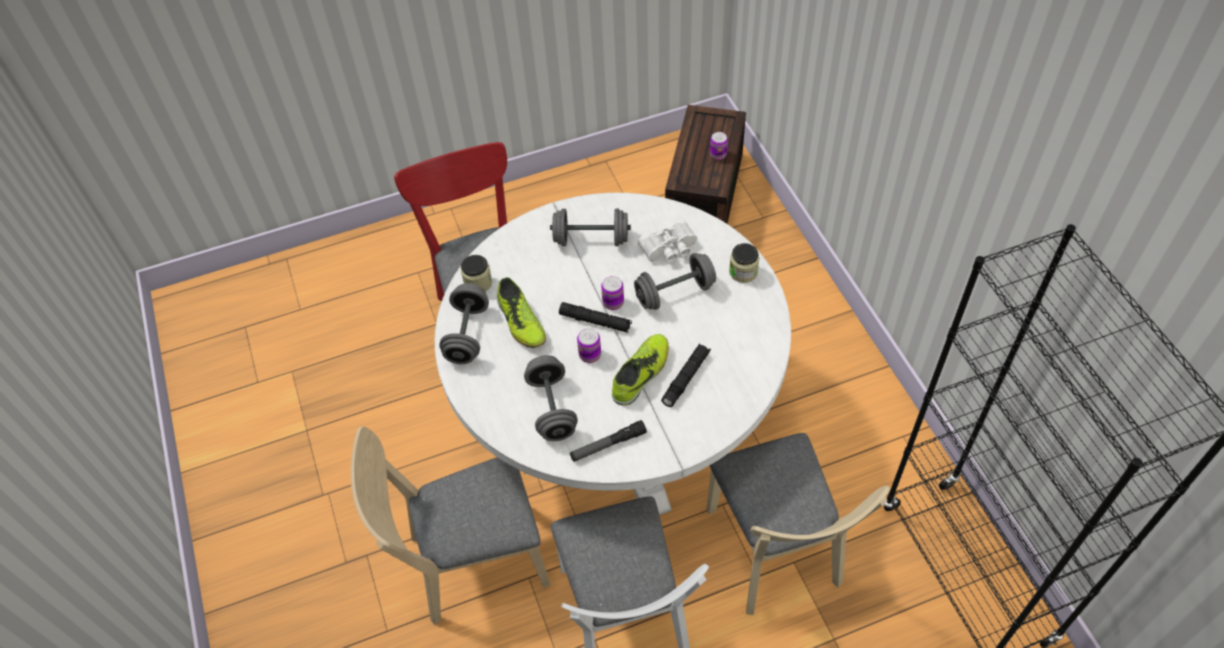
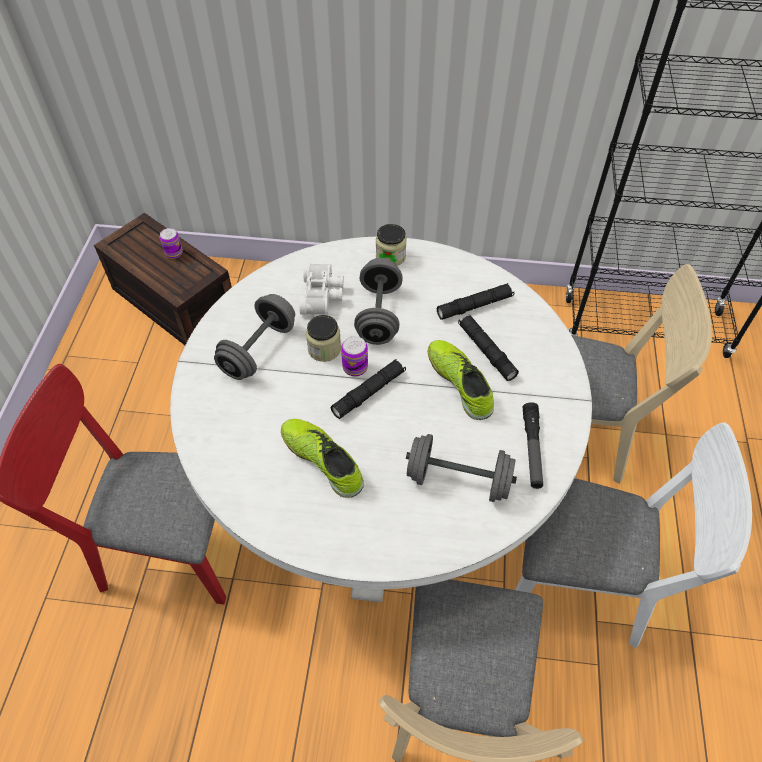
camera: 65 degrees left, 0 degrees up
(467, 334) = (302, 522): grey dumbbell -> none
(478, 283) = (235, 480): jar -> jar (324, 349)
(521, 322) = (323, 460): shoe -> shoe turned 135 degrees counterclockwise
(590, 354) = (409, 416): can -> none
(729, 351) = (474, 306): none -> black flashlight

